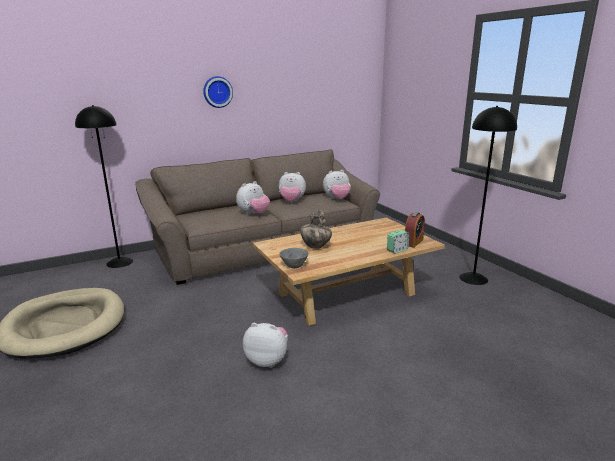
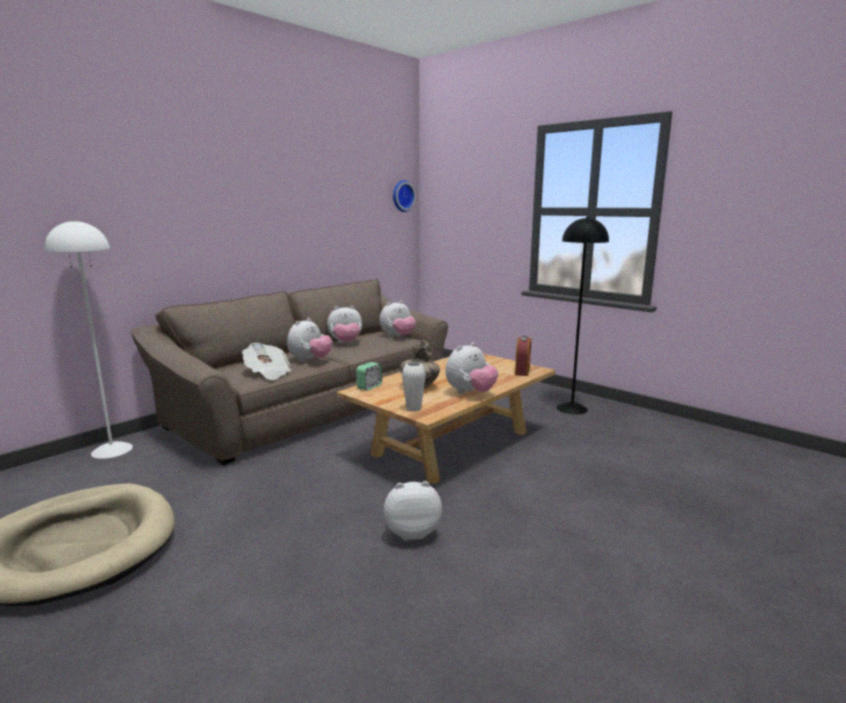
camera: 20 degrees left, 5 degrees down
(120, 262) = (112, 450): black floor lamp -> white floor lamp
(216, 221) = (267, 373): none -> newspaper
(217, 92) = (238, 207): wall clock -> wall clock (402, 196)
(295, 265) = (414, 409): grey bowl -> white vase
(351, 257) = (470, 393): none -> plush toy
(397, 250) = (513, 380): alarm clock -> alarm clock (369, 387)

